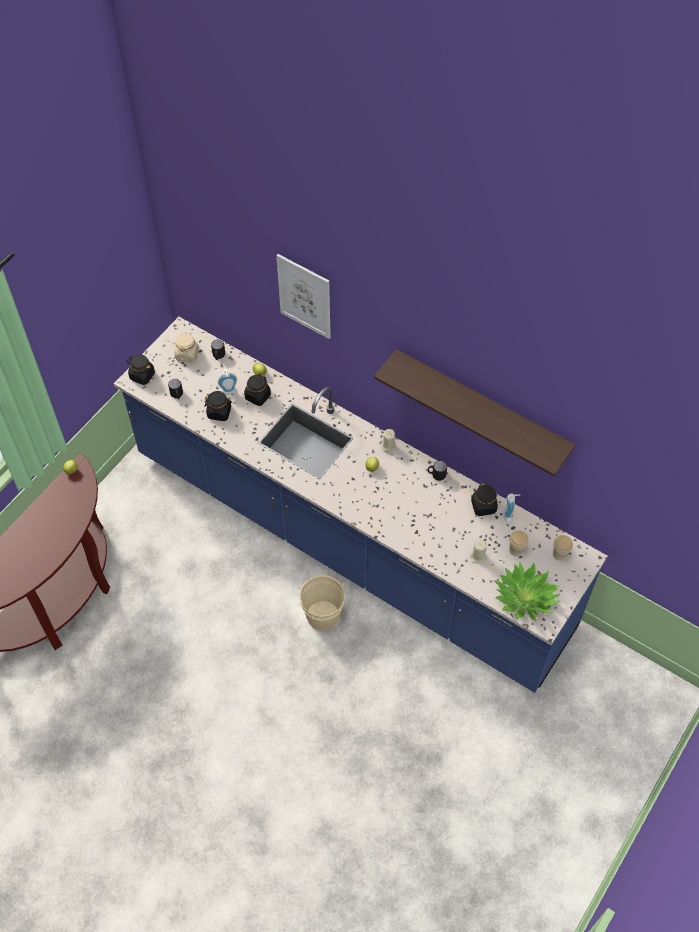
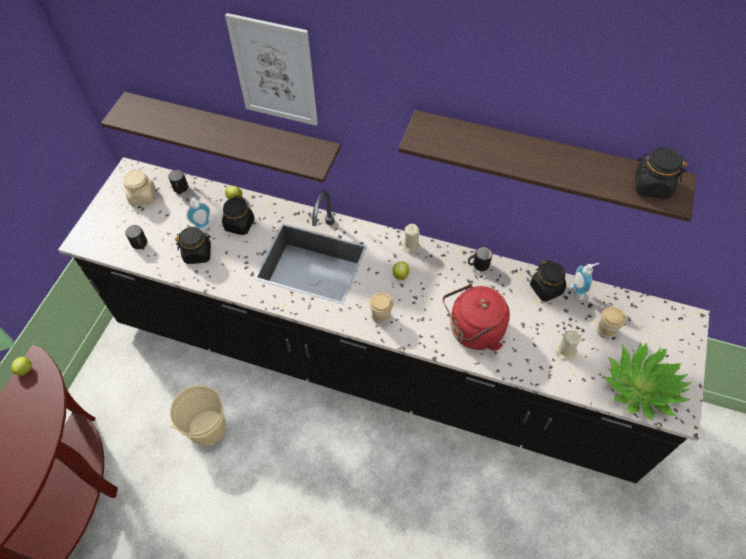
camera: 15 degrees left, 0 degrees up
(142, 376) = (92, 232): black jar -> black jar (651, 186)
(269, 326) = (234, 135): none -> shelf
(323, 616) = (371, 454): beige bucket -> beige bucket (207, 428)
(349, 541) = (374, 362): blue counter -> black counter
(412, 524) = (473, 331): none -> red kettle
(559, 554) = (656, 323): cup -> cup (381, 316)

